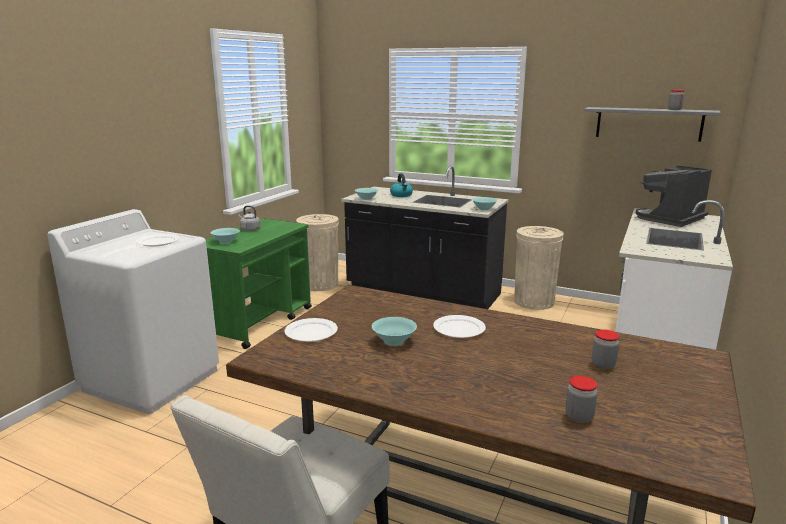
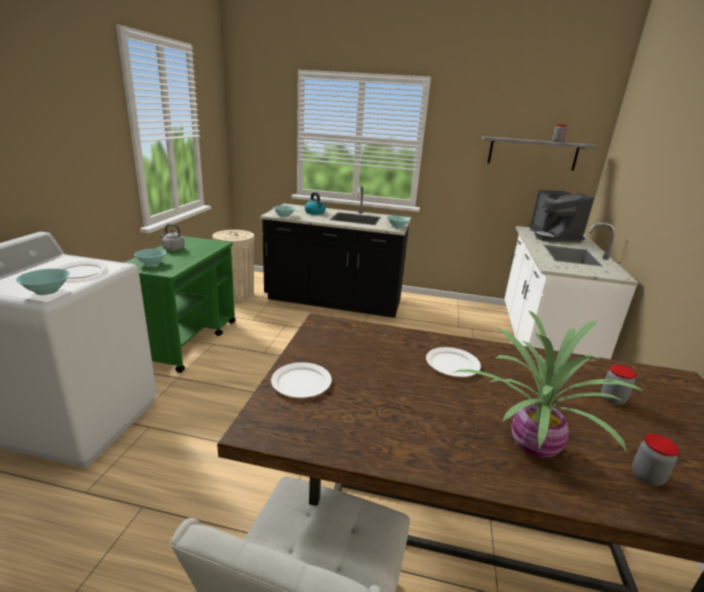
camera: 15 degrees left, 5 degrees up
(393, 341) = (397, 386): turquoise bowl -> turquoise bowl (46, 291)
(487, 387) = (531, 444): none -> potted plant
(534, 302) = (430, 305): beige trash can -> none
(671, 219) = (553, 236): coffee machine -> coffee machine turned 45 degrees counterclockwise

